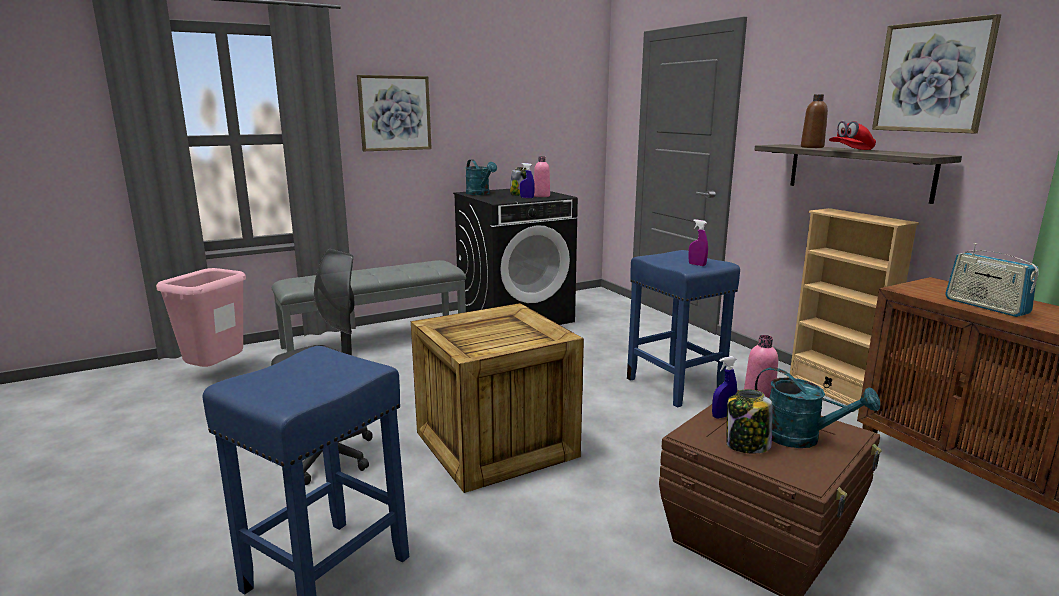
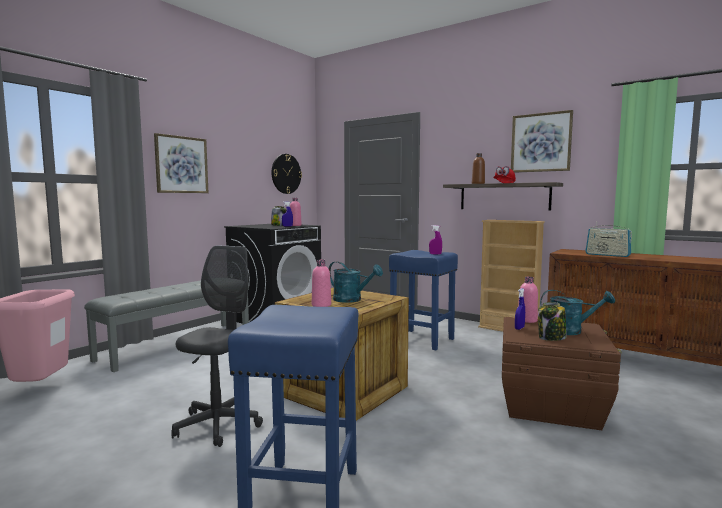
camera: 25 degrees left, 10 degrees down
(463, 333) = (321, 305): none -> pink bottle
(480, 194) = (247, 226): turquoise watering can -> turquoise watering can (352, 300)
(554, 115) = (286, 174): none -> wall clock

